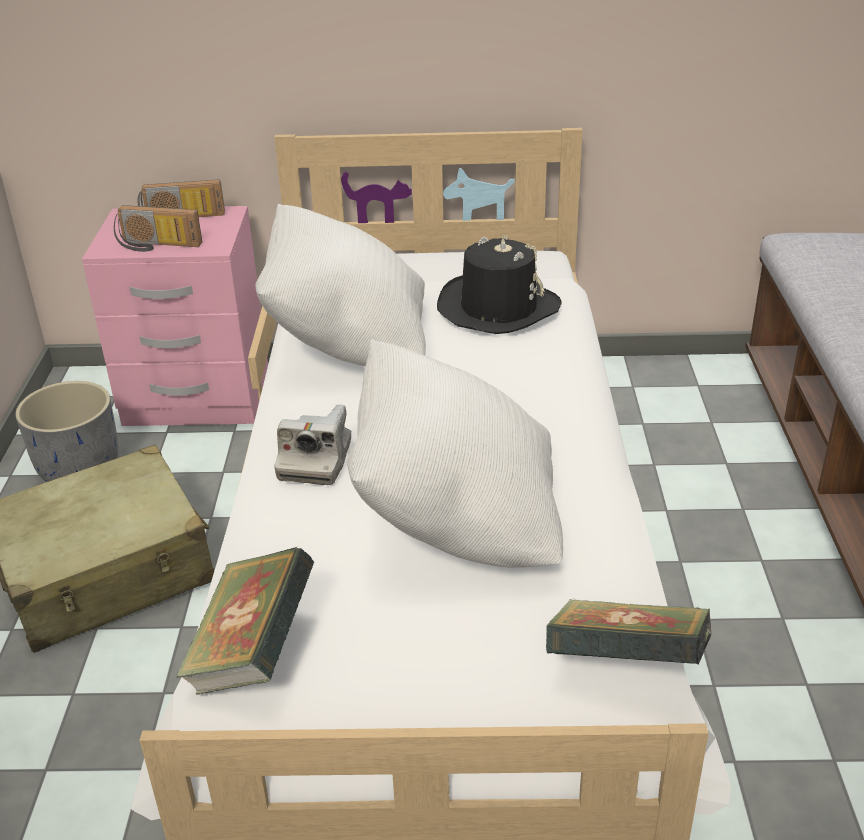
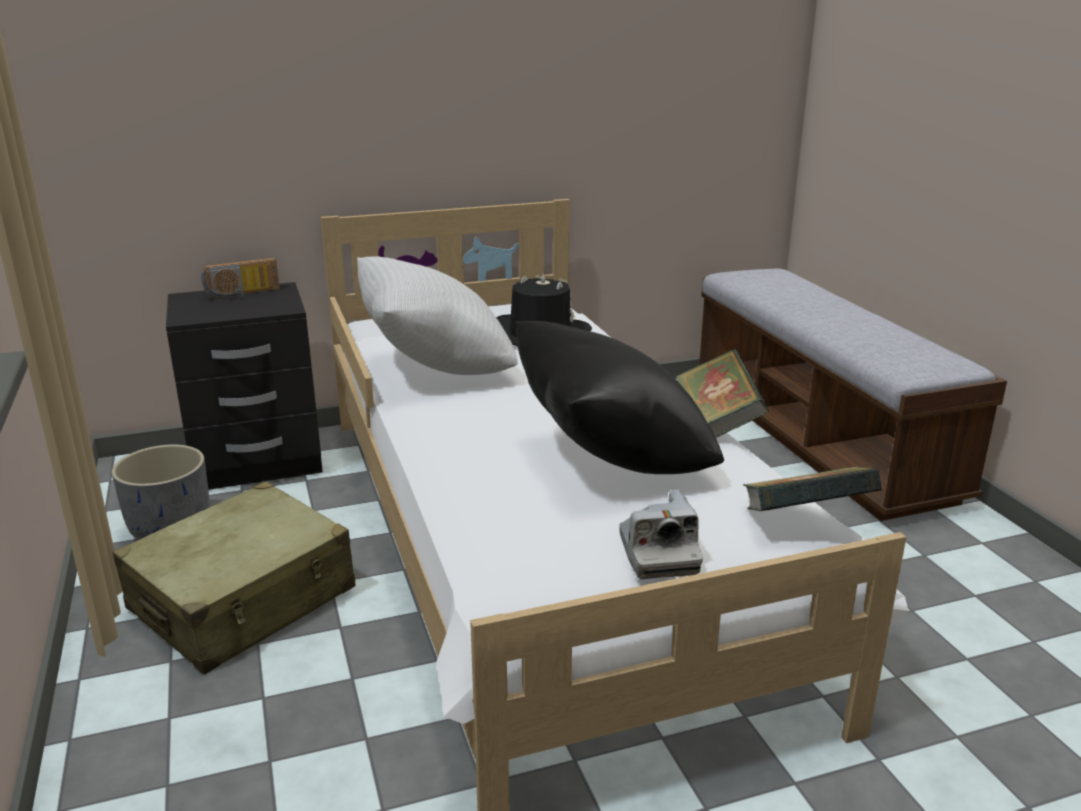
camera: 20 degrees left, 10 degrees down
(157, 246) = (233, 312): radio -> none
(197, 397) = (257, 461): pink nightstand -> black nightstand
(252, 653) = (508, 567): book -> book (717, 423)
(315, 461) = (465, 441): camera -> camera (658, 554)
(458, 520) = (611, 460): white pillow -> black pillow

